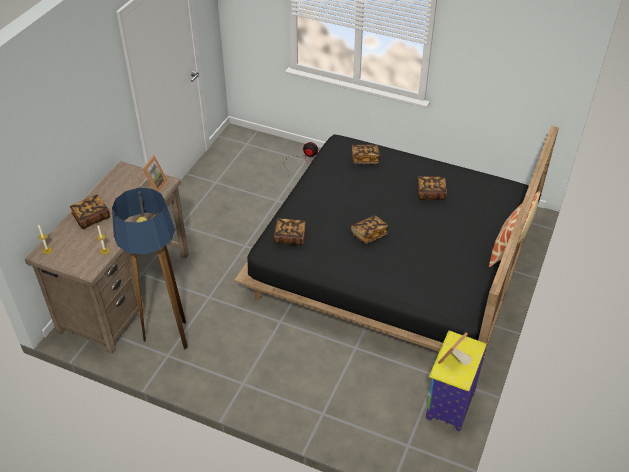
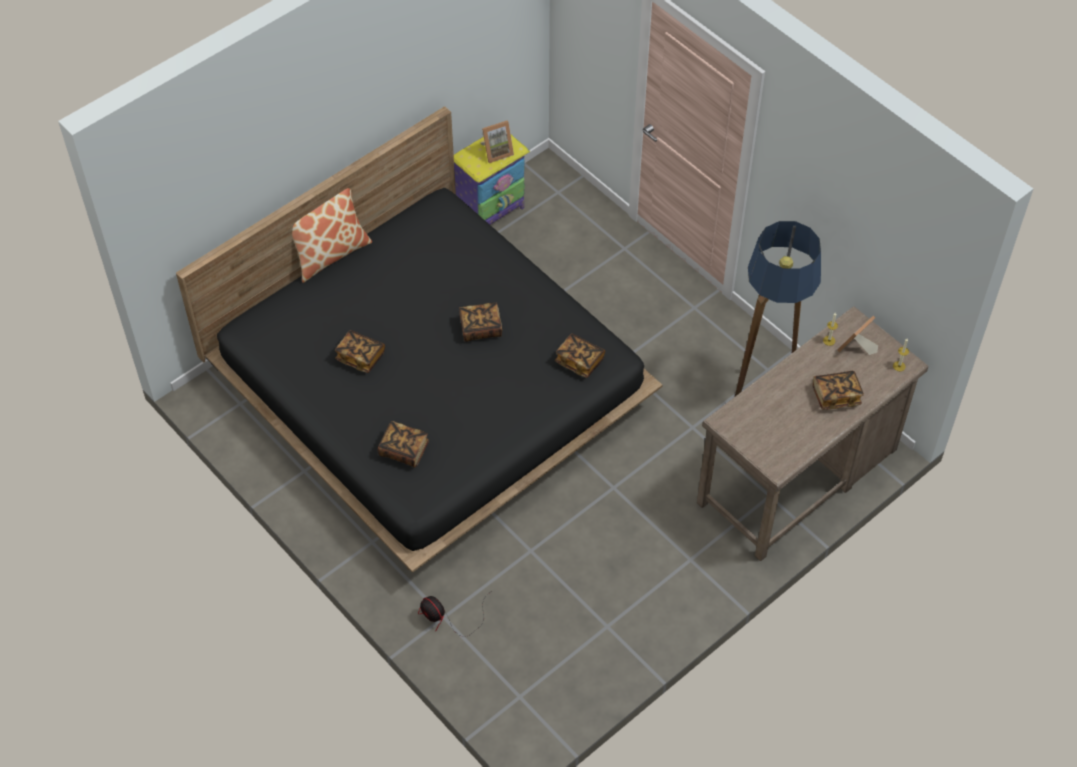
camera: 155 degrees left, 10 degrees up
(154, 185) = (740, 420): picture frame -> picture frame (856, 348)

